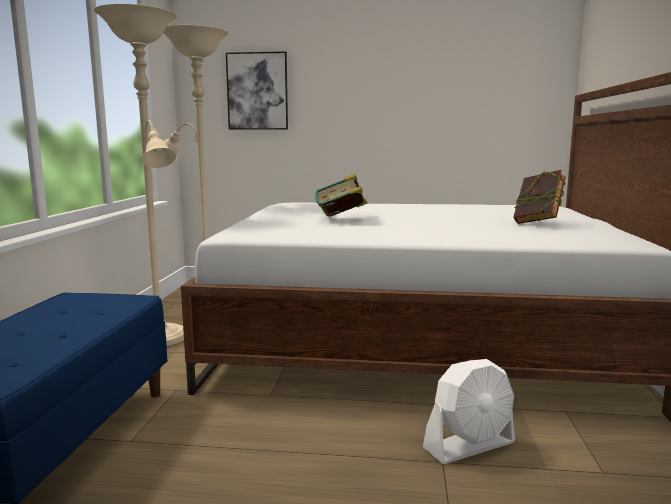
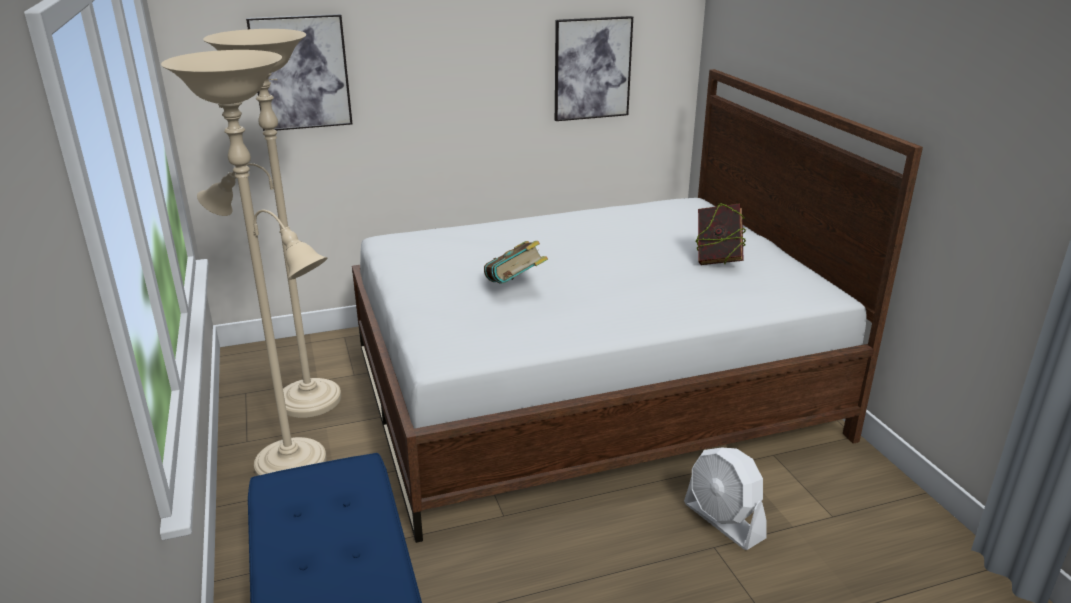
camera: 25 degrees left, 15 degrees up
(470, 445) = (723, 521): white fan -> white fan turned 105 degrees clockwise
(475, 100) = (592, 68): none -> picture

